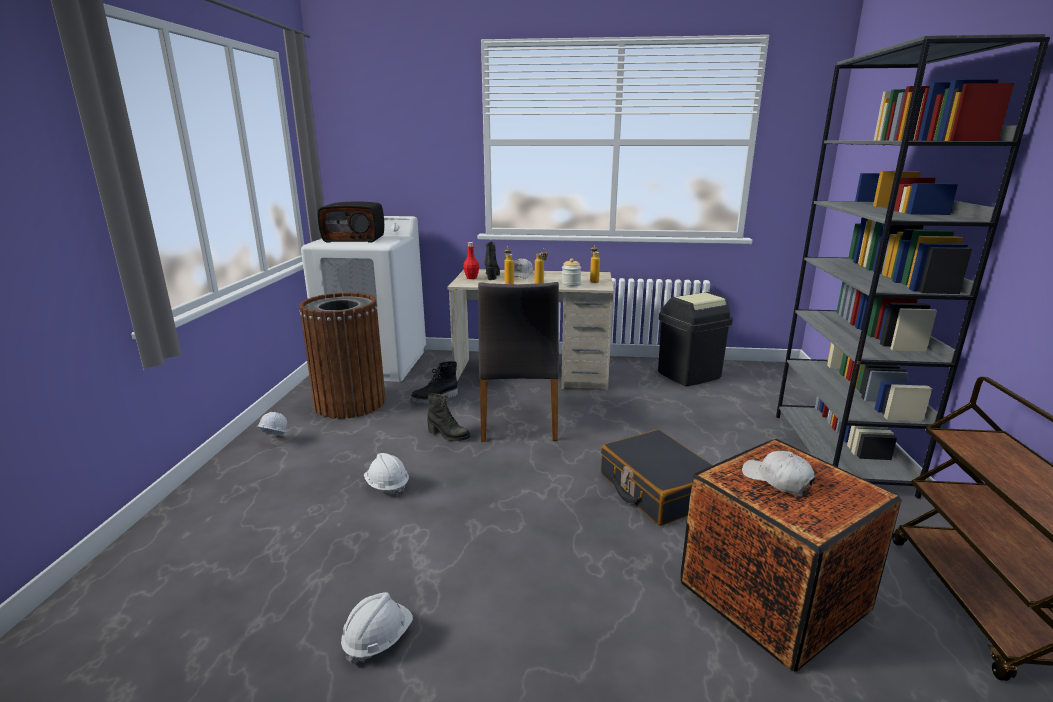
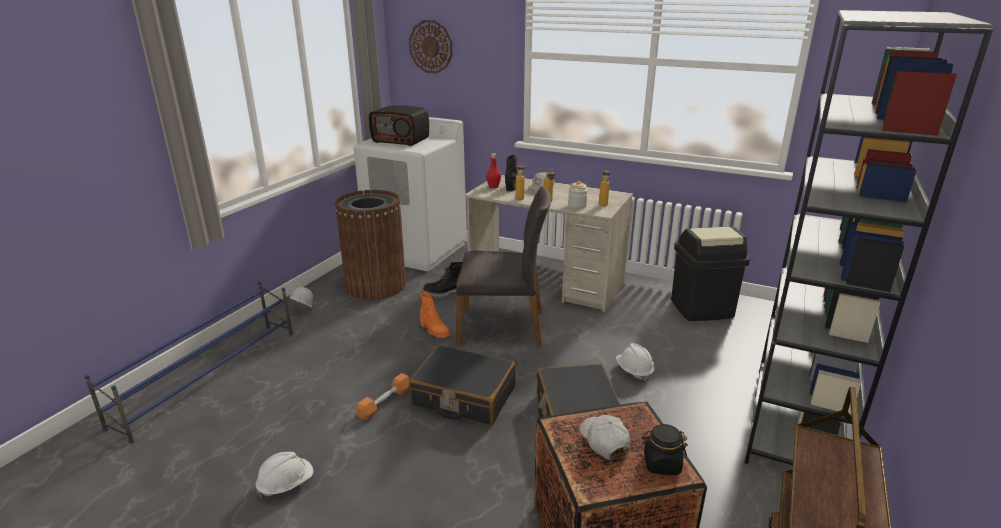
camera: 20 degrees right, 5 degrees up
(188, 537) = (210, 376): none -> blue shoe rack
(373, 139) = (431, 46): none -> wall clock
(387, 486) = (361, 366): white hard hat -> white hard hat (634, 371)
(442, 517) = (385, 402): none -> orange dumbbell
(448, 435) = (434, 331): black boot -> orange boot
(518, 420) = (502, 327): grey chair -> grey chair turned 105 degrees counterclockwise
(526, 493) = (463, 397): none -> black suitcase
(848, 488) = (661, 464): none -> black jar

